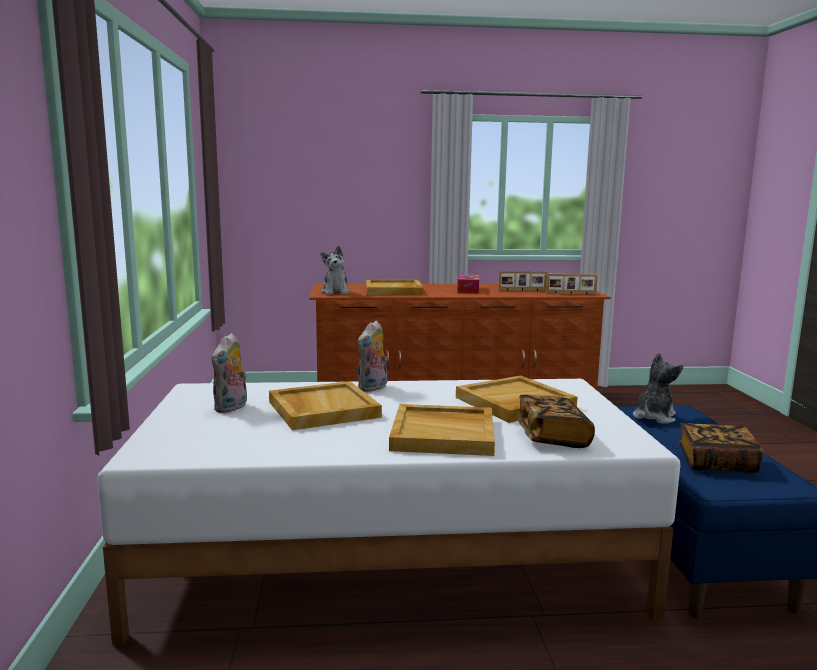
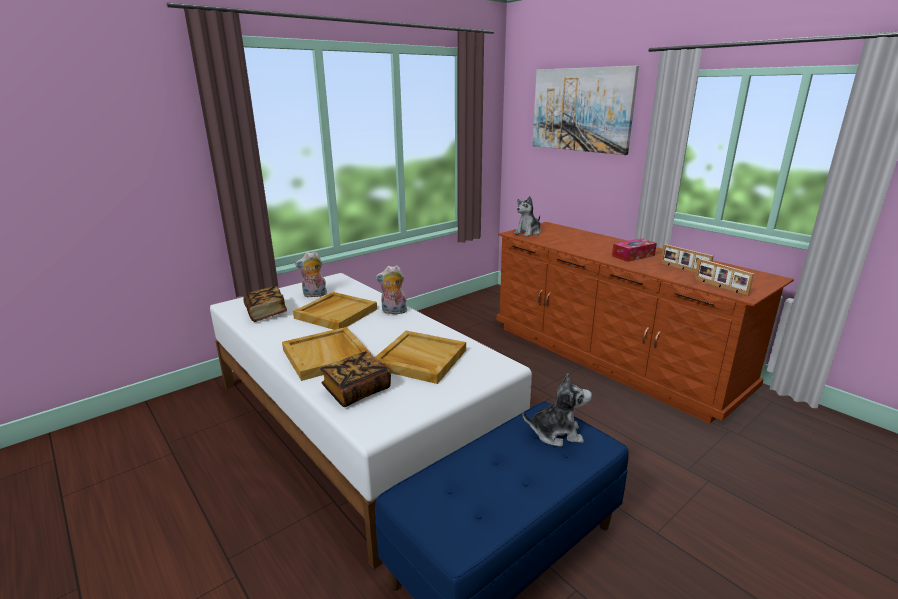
camera: 55 degrees right, 10 degrees up
(334, 151) = (581, 110): none -> picture
(394, 291) = (571, 241): beige tray -> none
(716, 463) = (469, 491): book -> book (266, 313)

